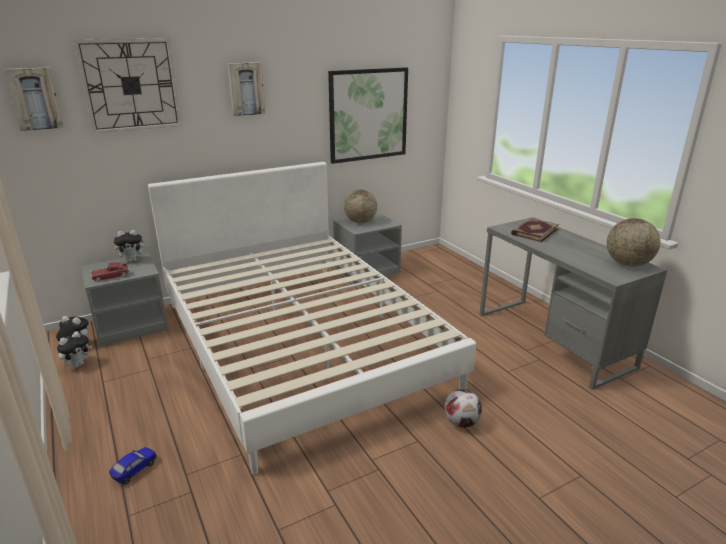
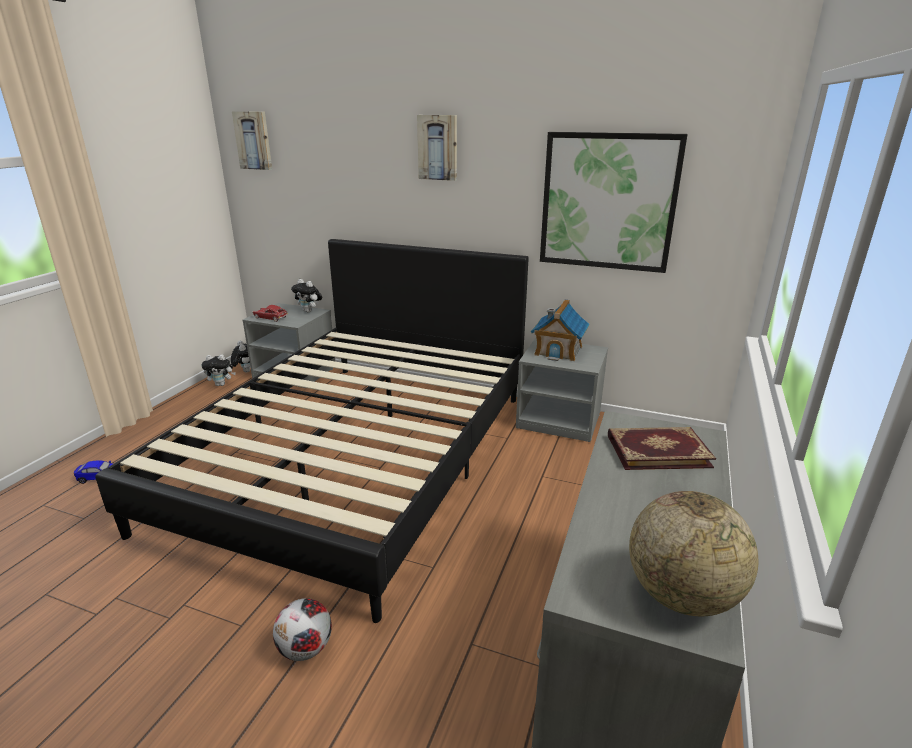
camera: 50 degrees right, 0 degrees up
(131, 85) = (325, 134): wall clock -> none
(300, 342) = (358, 455): white bed -> black bed
(360, 222) = (558, 350): globe -> toy house

